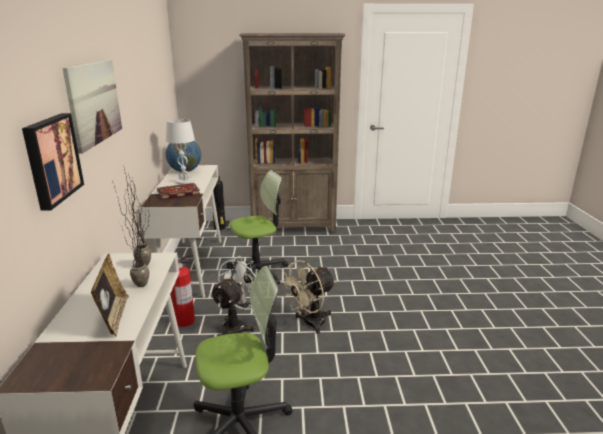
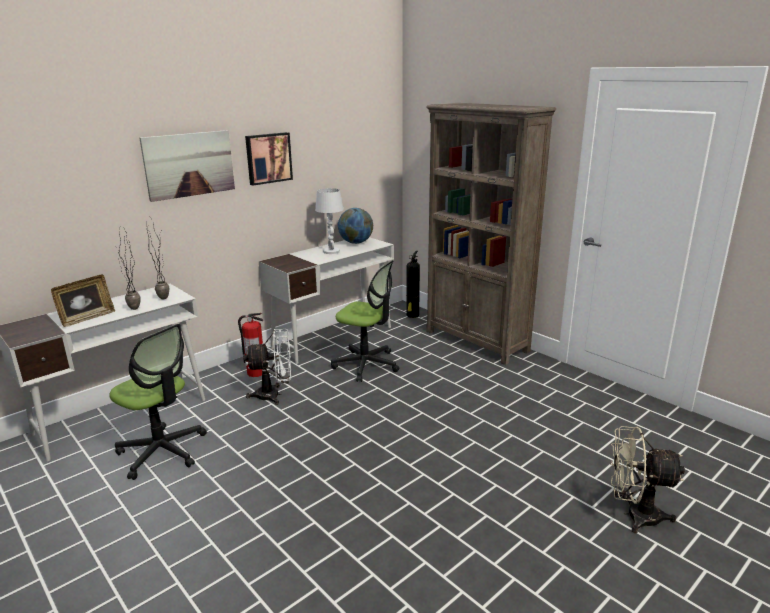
camera: 50 degrees right, 0 degrees up
(51, 159) = (106, 201): picture -> picture (268, 158)
(177, 193) = (303, 258): book -> none
(309, 323) = (318, 423): beige fan -> beige fan (634, 515)

